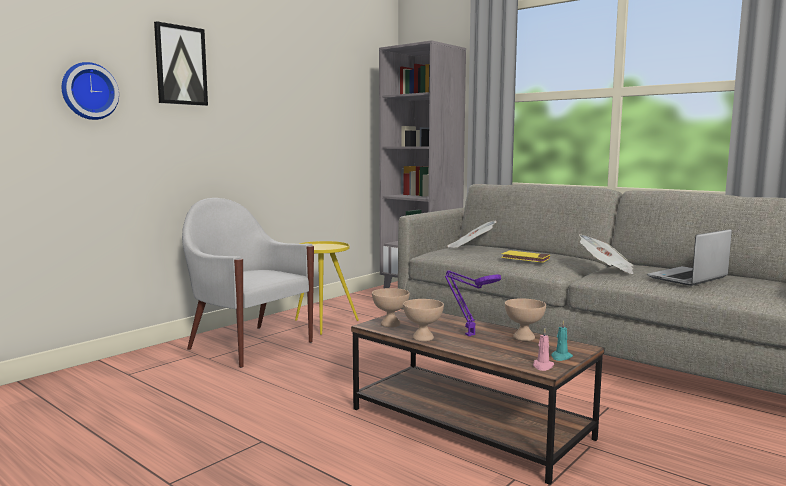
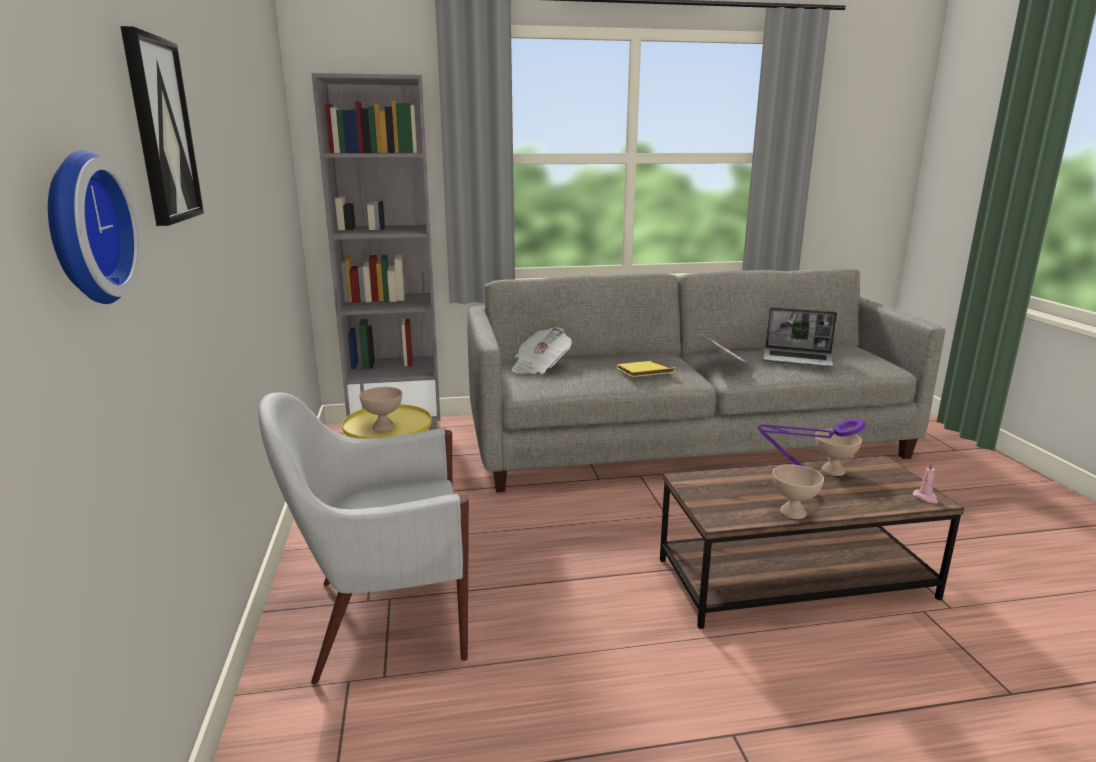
camera: 50 degrees left, 10 degrees up
(390, 324) = (723, 509): beige bowl -> beige bowl (382, 427)
(561, 357) = (904, 481): turquoise candle -> none
(687, 278) = (798, 359): laptop -> laptop turned 75 degrees counterclockwise

